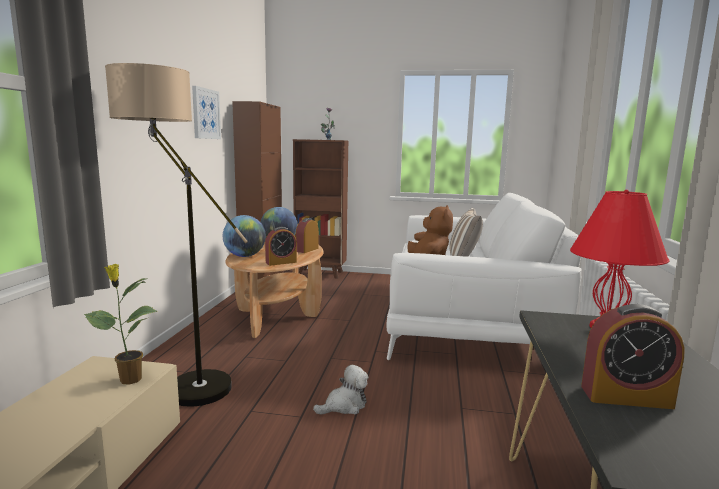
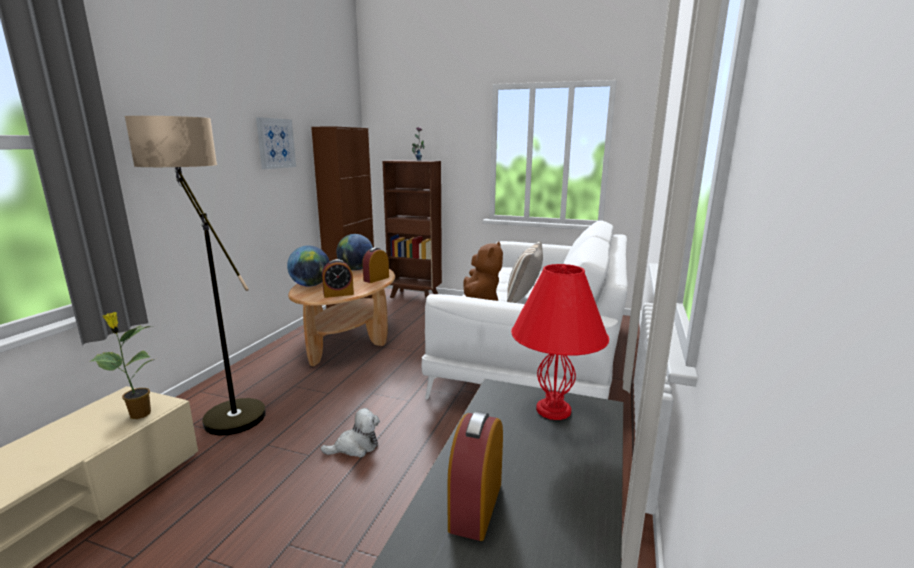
camera: 10 degrees right, 5 degrees up
(626, 396) = (476, 505): alarm clock -> alarm clock turned 90 degrees clockwise

